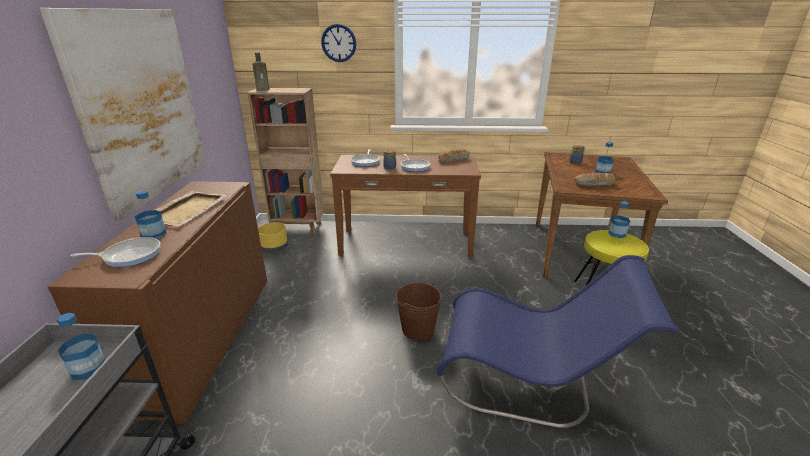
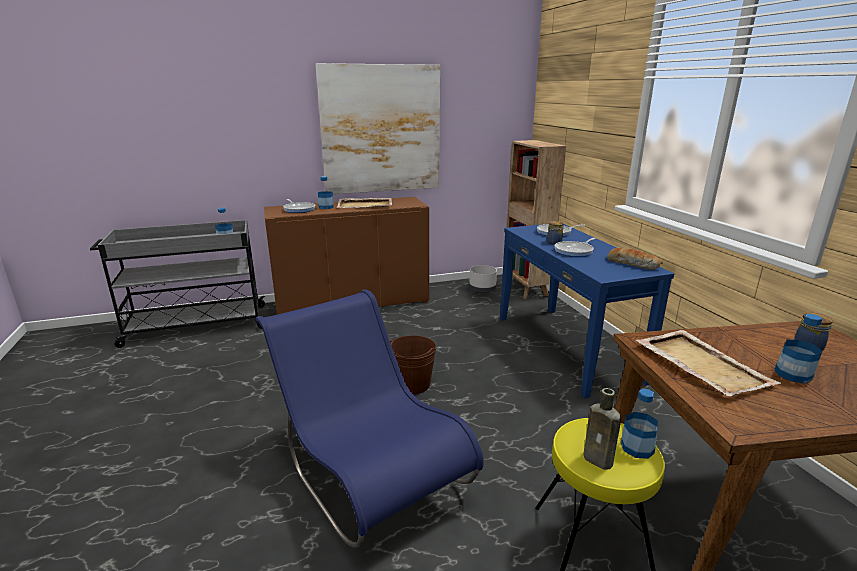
camera: 70 degrees right, 5 degrees down
(264, 89) = (529, 141): brown bottle -> brown bottle (600, 461)
(274, 248) = (482, 289): yellow planter -> grey planter
(338, 43) = (597, 99): wall clock -> none
(406, 242) = (566, 347): brown console table -> blue console table
(530, 380) = (368, 469): blue chair -> blue chair turned 150 degrees clockwise
(594, 184) = (700, 364): bread -> beige tray

